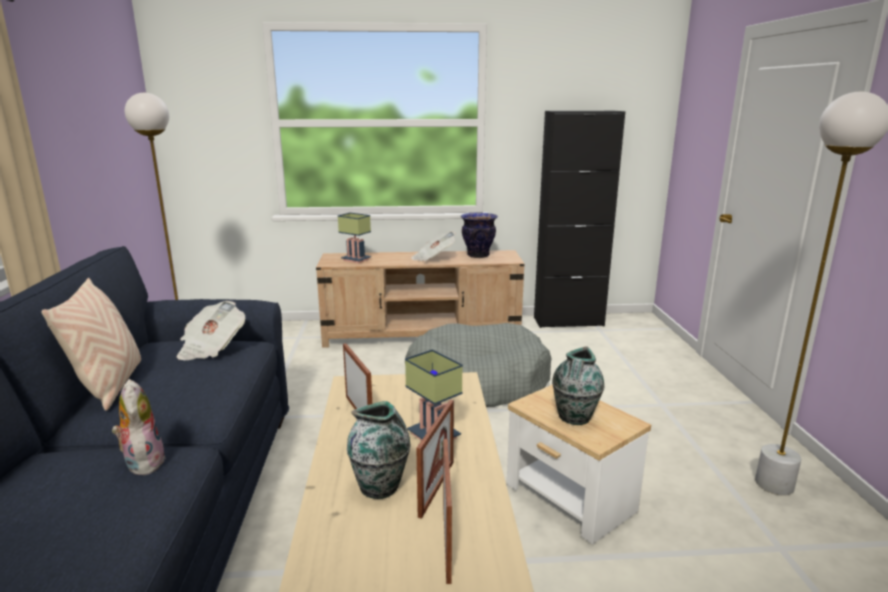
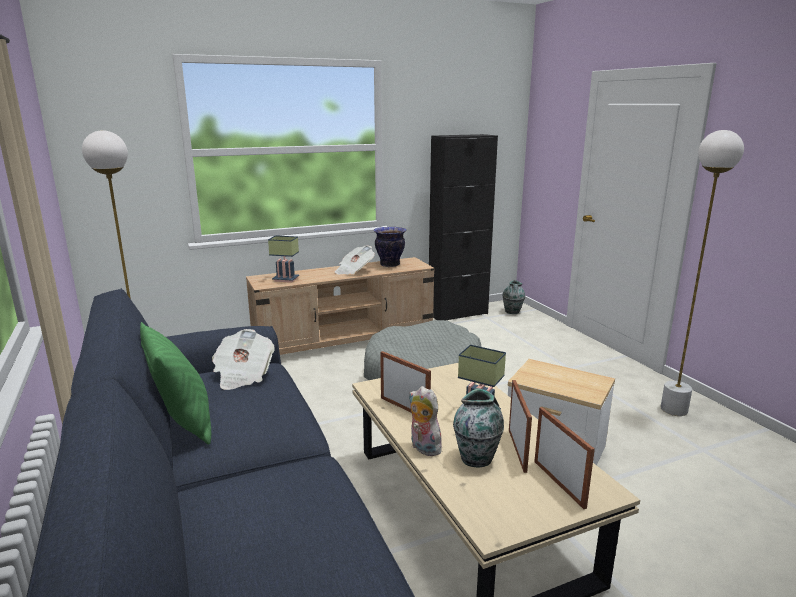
camera: 20 degrees left, 0 degrees up
(110, 386) = (183, 423): beige pillow -> green pillow
(143, 462) = (297, 477): plush toy -> plush toy (423, 448)
(574, 418) = (563, 383): vase -> vase (512, 312)

